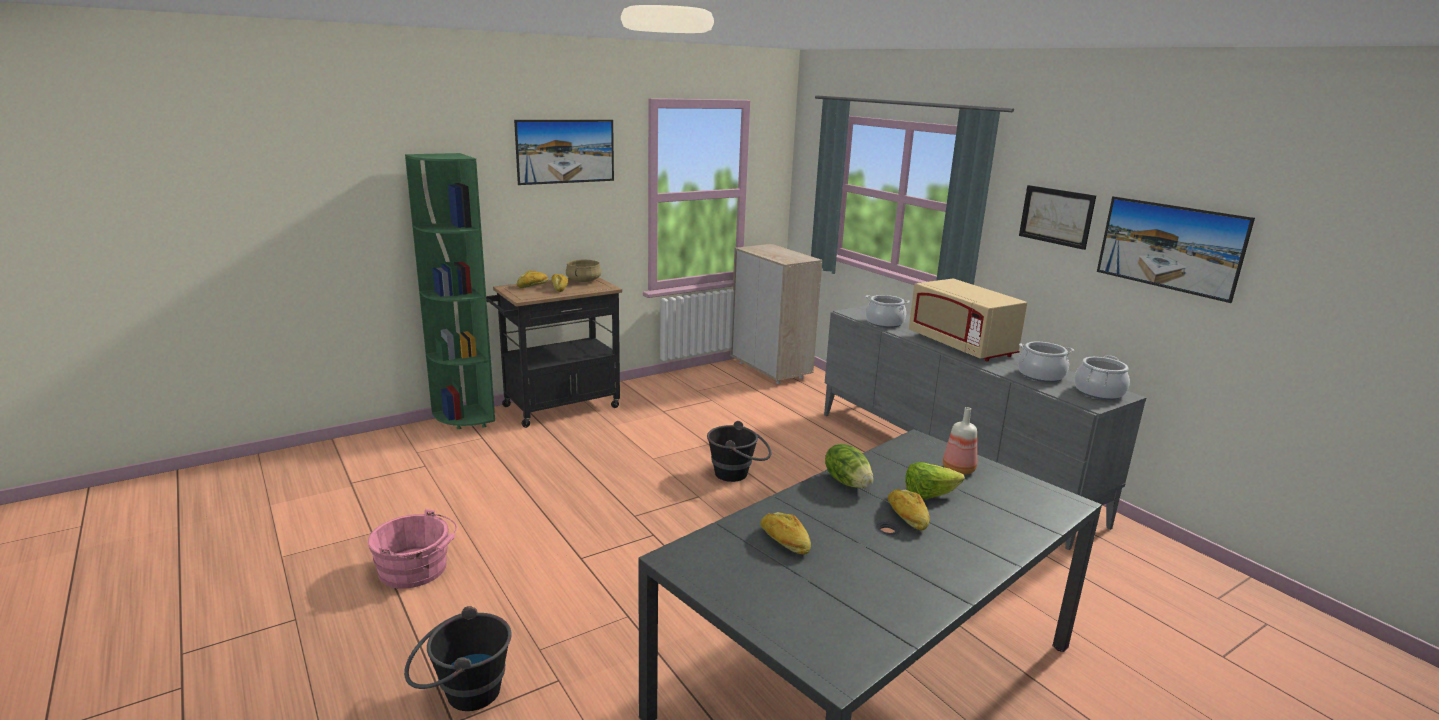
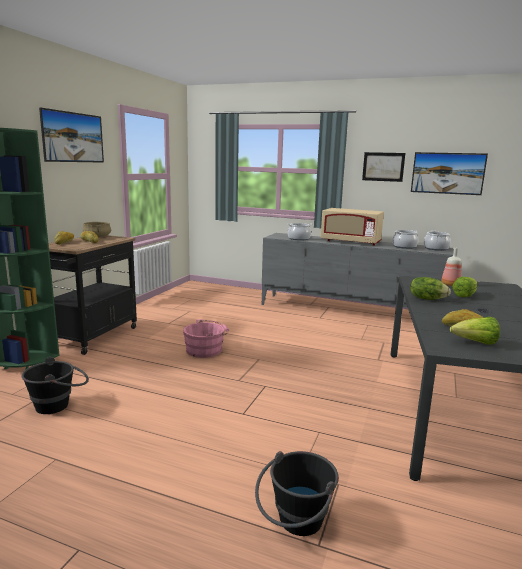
camera: 35 degrees left, 5 degrees down
(417, 569) = (136, 467): pink bucket -> pink bucket (206, 350)
(737, 568) = (475, 343): none -> lettuce
(738, 474) = (262, 342): black bucket -> black bucket (59, 404)
(771, 370) = (201, 290): beige cabinet -> none
(906, 517) = (478, 304): bread -> none

